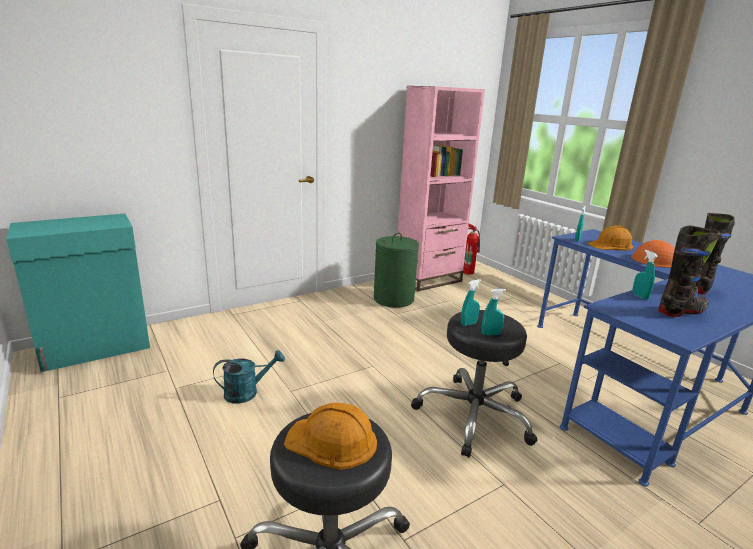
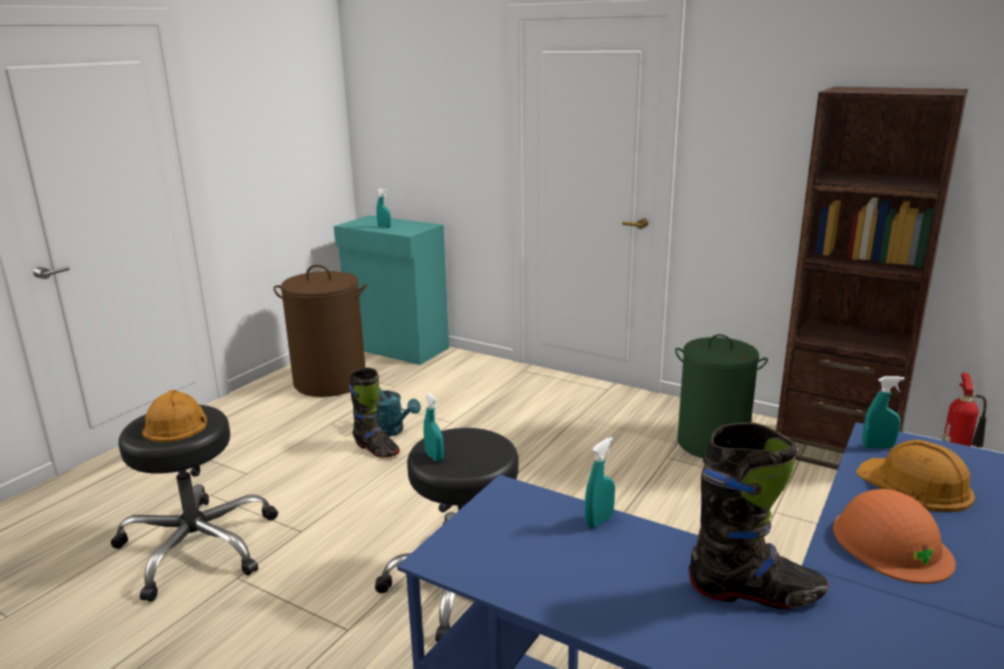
camera: 65 degrees right, 0 degrees up
(99, 400) = (330, 381): none -> brown laundry basket
(428, 279) = (836, 451): pink bookcase -> brown bookcase
(468, 324) = (450, 439): turquoise spray bottle -> turquoise spray bottle (384, 227)
(681, 311) = (569, 563): black boot -> black boot (376, 449)

